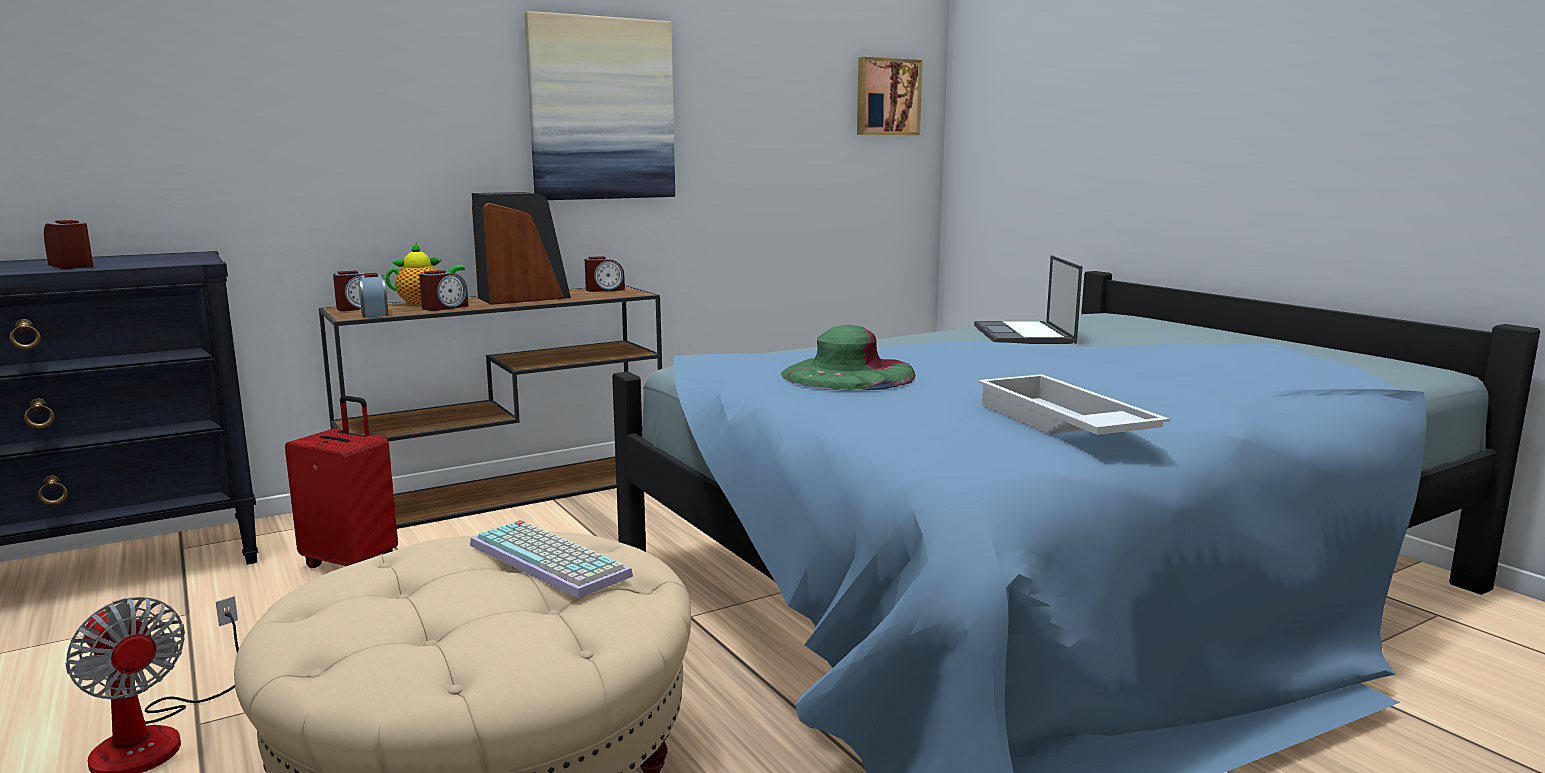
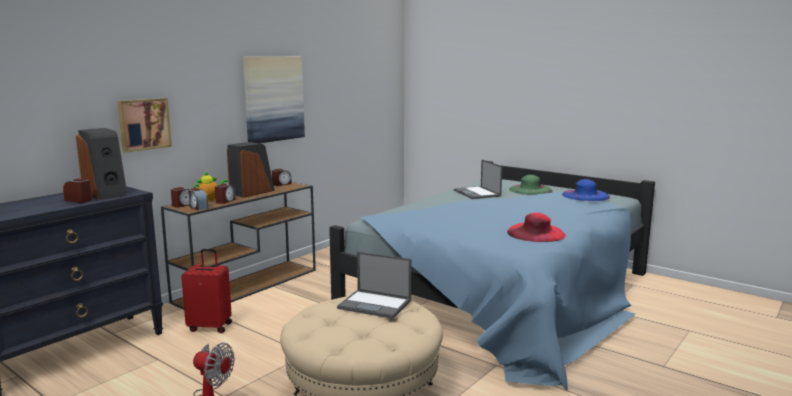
camera: 20 degrees left, 0 degrees up
(149, 260) = (106, 193): none -> speaker
(552, 560) = (375, 304): keyboard -> laptop
(848, 374) = (441, 219): green hat -> green hat (530, 190)
(887, 97) = (382, 82): picture -> picture (143, 124)
(1060, 424) = (535, 233): white tray -> red hat
(1308, 354) = (585, 195): none -> blue hat

